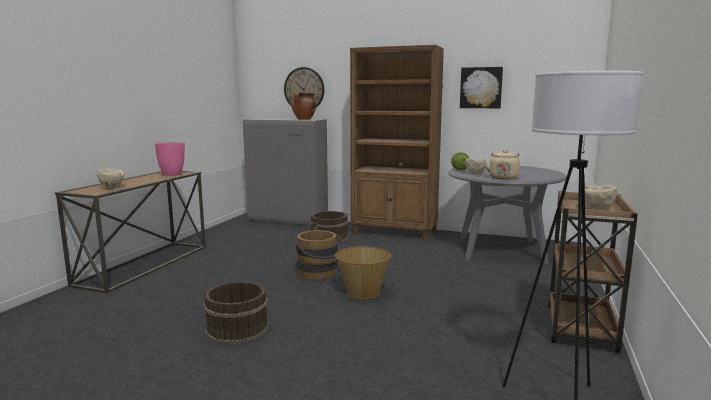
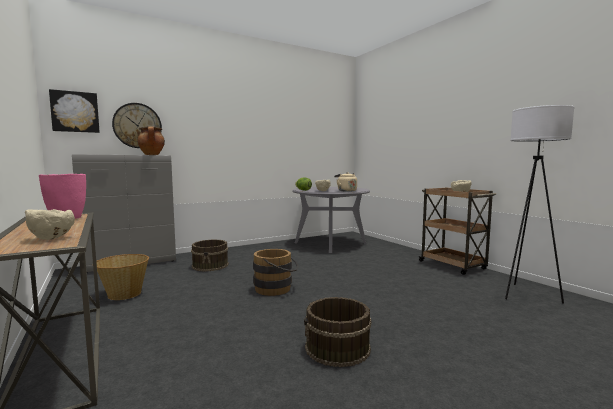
camera: 50 degrees left, 5 degrees down
(363, 292) = (335, 288): basket -> basket (124, 294)
(395, 232) = (247, 249): brown bookcase -> none
(481, 88) = (292, 133): picture -> picture (75, 112)

